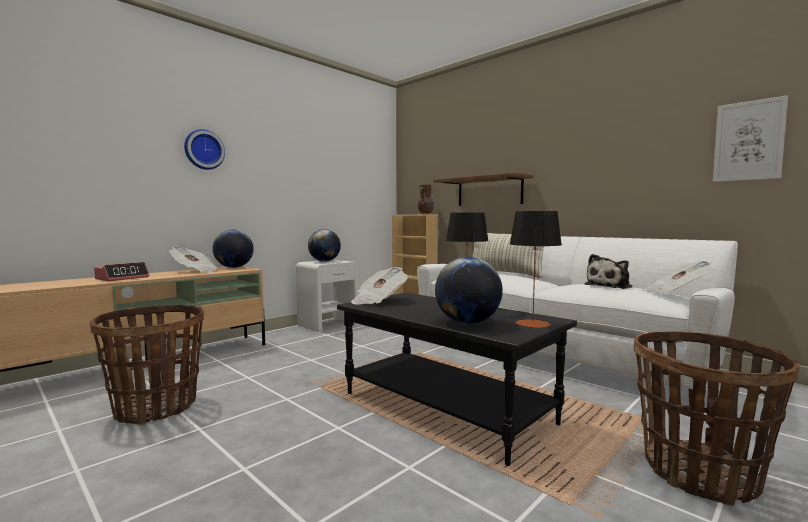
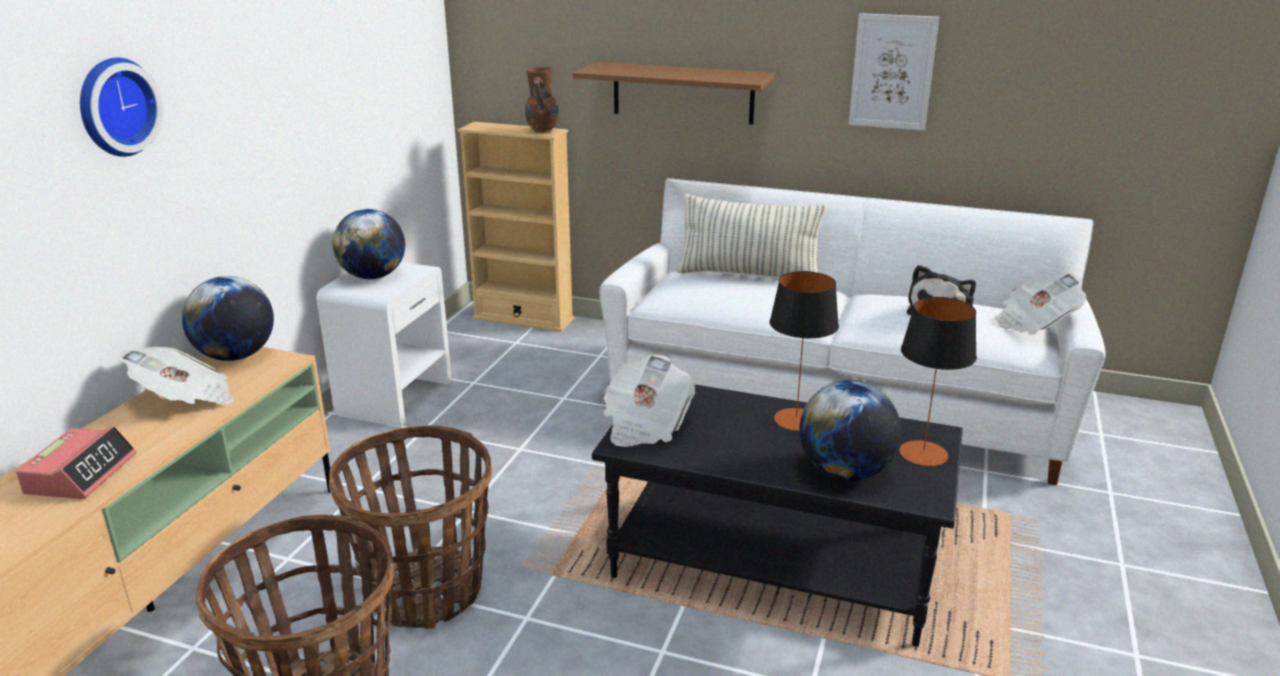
camera: 25 degrees left, 20 degrees up
(700, 473) = (1100, 589): basket -> basket (426, 591)
(748, 141) = (1125, 67): picture -> picture (892, 72)

